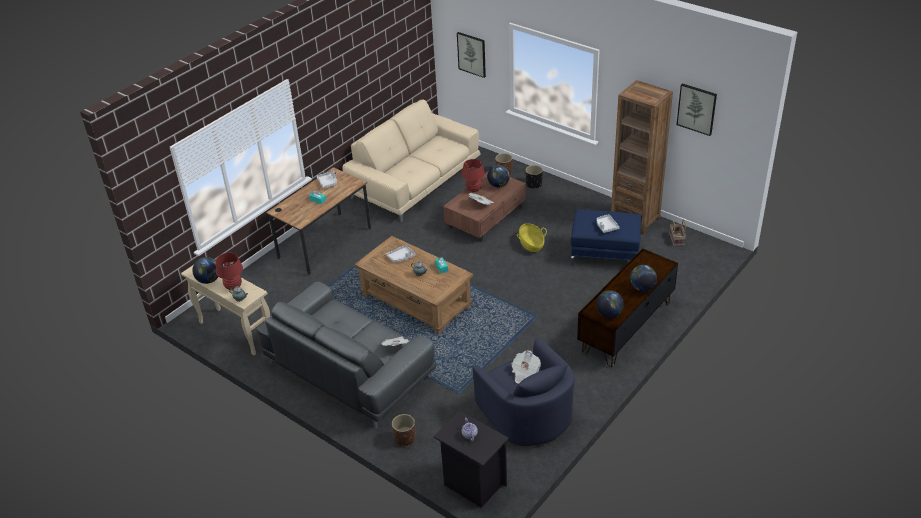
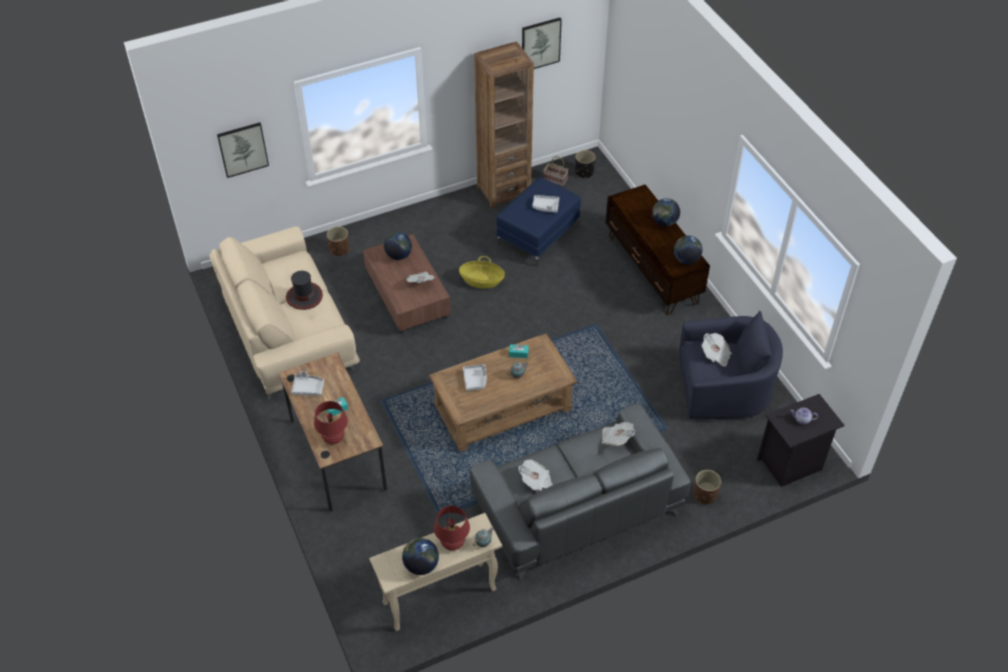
camera: 65 degrees left, 10 degrees up
(330, 320) = (536, 481): none -> newspaper
(423, 161) = (304, 296): none -> hat
(473, 189) = (388, 278): red table lamp -> red table lamp (333, 438)
(534, 184) = (382, 236): black planter -> black planter (584, 172)

